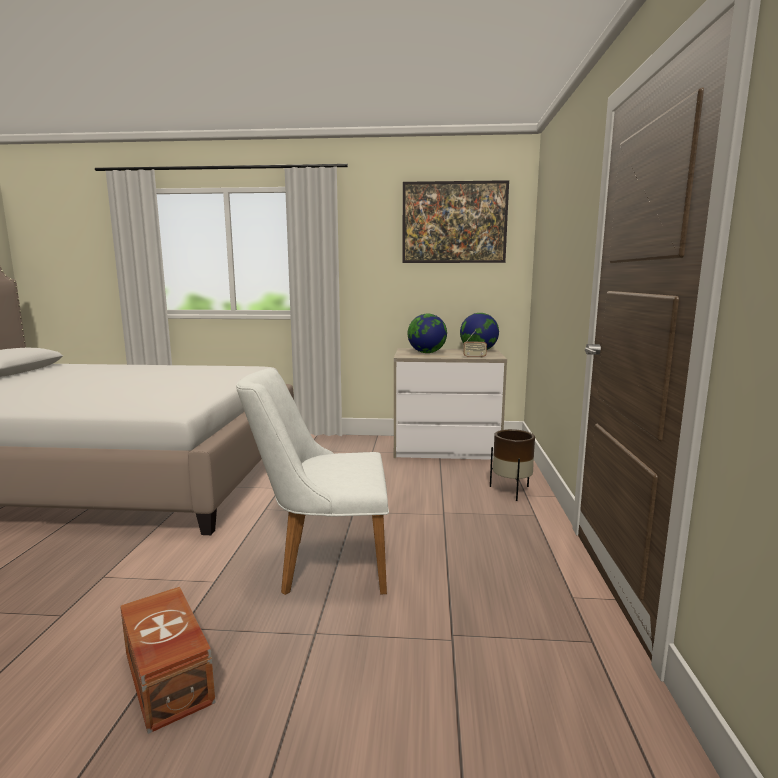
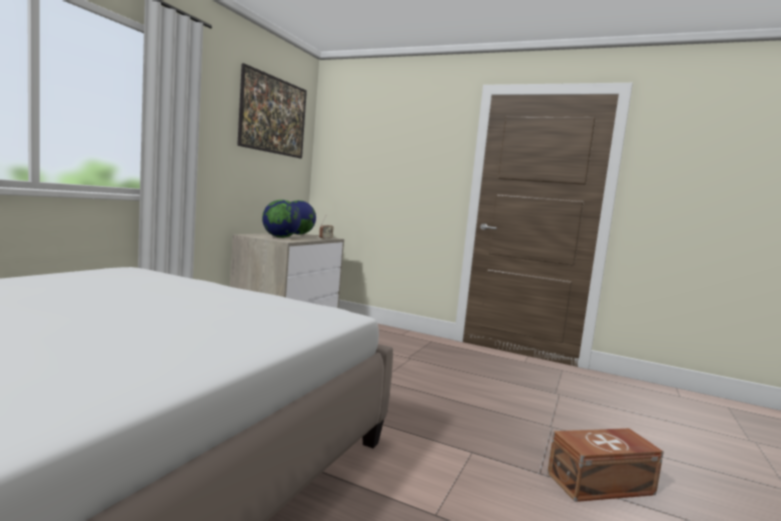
camera: 70 degrees left, 5 degrees down
(323, 564) = (463, 407): white chair -> none
(512, 491) = (391, 335): brown planter -> none

